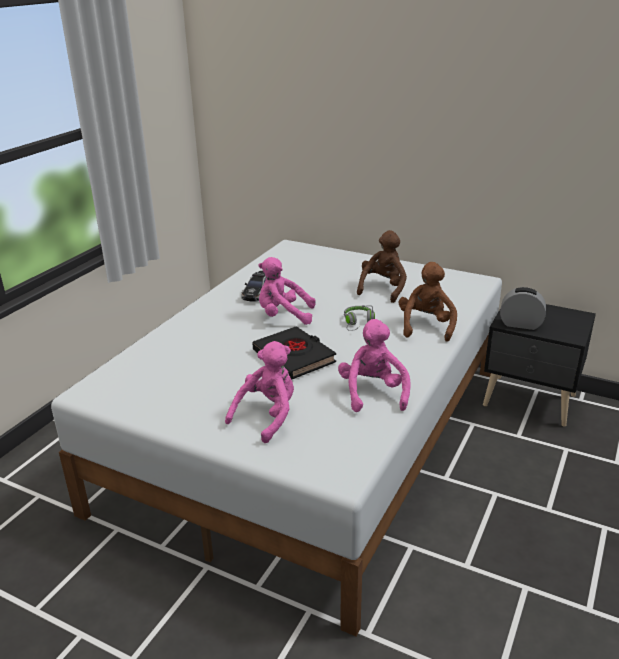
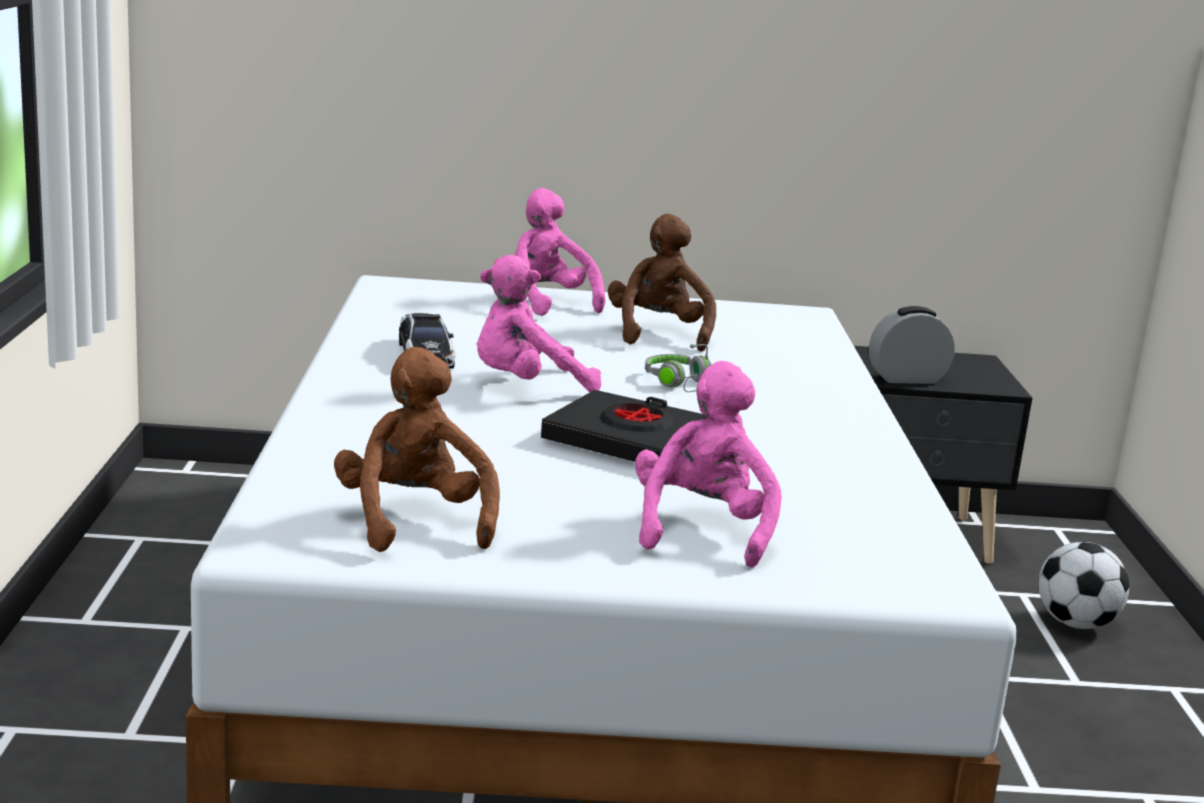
camera: 30 degrees left, 10 degrees down
(373, 393) = (838, 474): pink plush toy -> pink plush toy (543, 303)
(426, 326) = (802, 378): brown plush toy -> brown plush toy (414, 521)
(581, 474) = (1076, 624): none -> football

